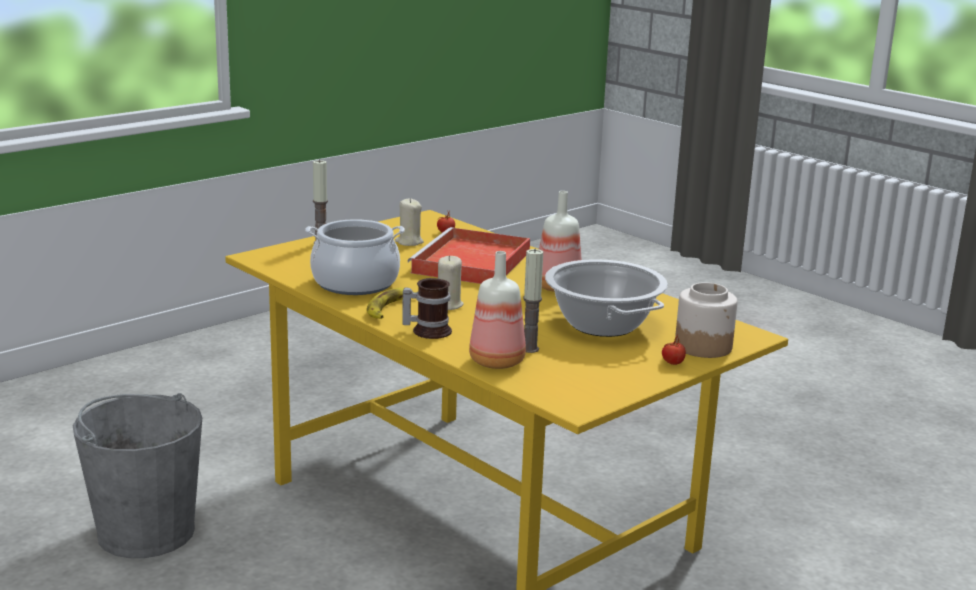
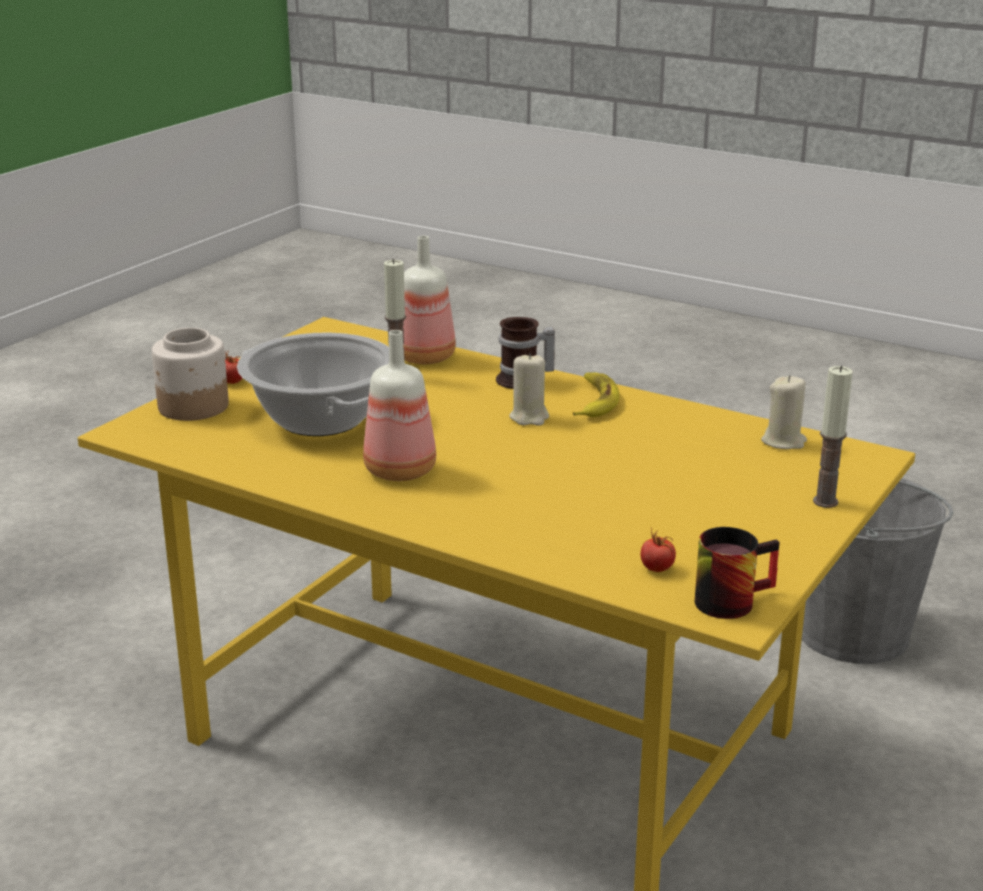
camera: 165 degrees right, 5 degrees up
(355, 283) = (678, 431): cooking pot -> none
(409, 242) = (694, 530): beige candle -> beige candle (784, 441)
(423, 221) = (730, 598): none -> mug
(471, 263) = (555, 497): red tray -> none

